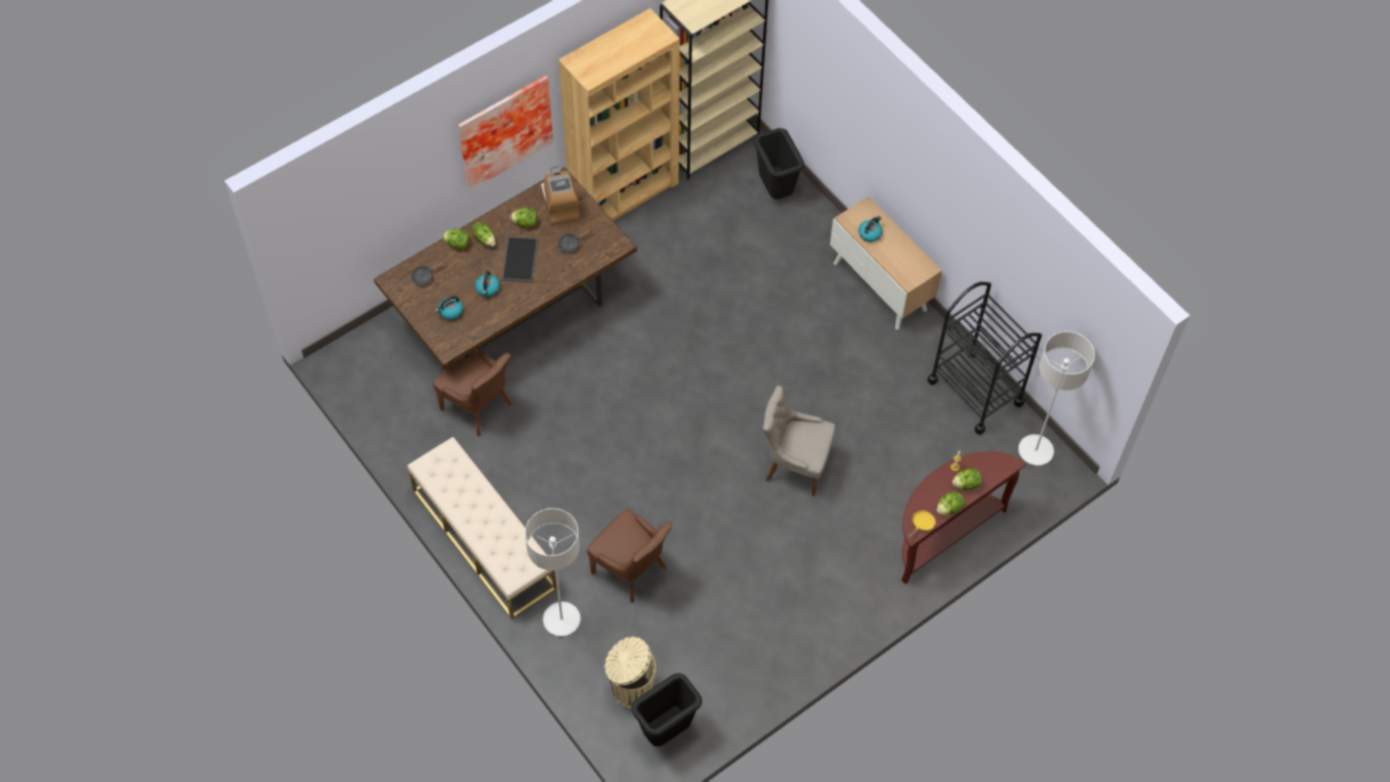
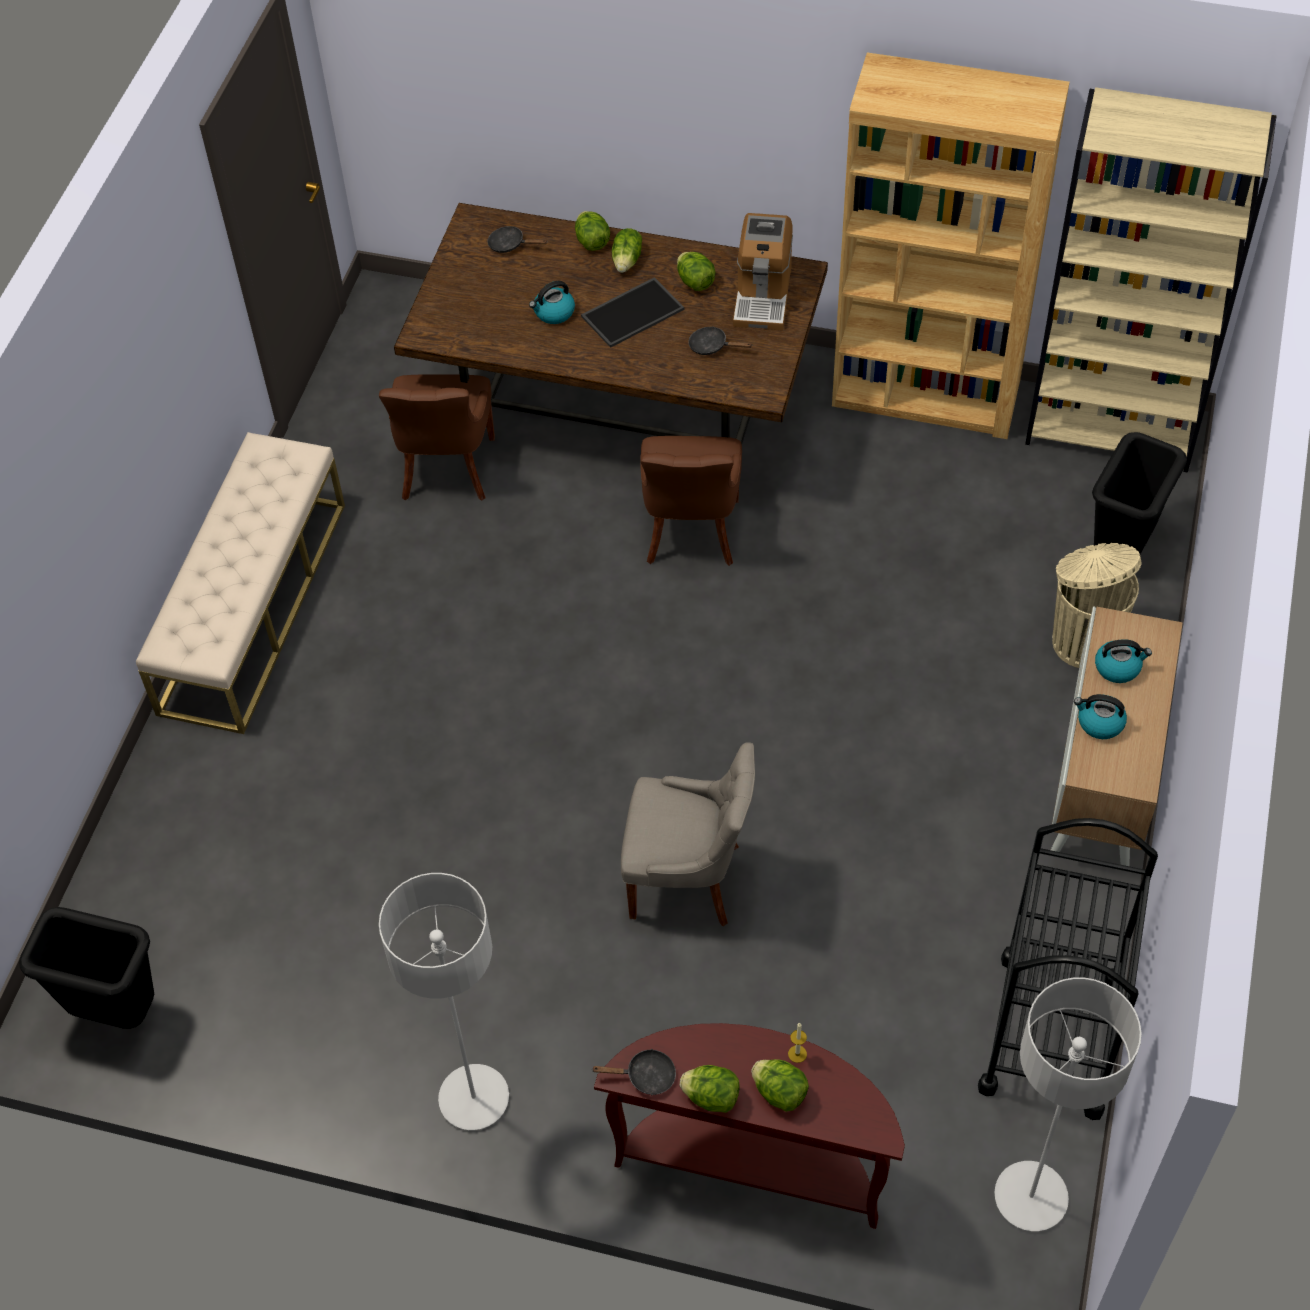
camera: 55 degrees right, 5 degrees down
(450, 311) = (482, 301): kettle -> kettle (1099, 723)
(503, 130) = (745, 118): picture -> none
(560, 204) = (762, 296): coffee machine -> coffee machine turned 150 degrees clockwise
(561, 619) = (199, 770): grey floor lamp -> grey floor lamp (474, 1098)
(630, 689) = (151, 923): beige trash can -> beige trash can (1083, 641)
(631, 570) = (341, 797): brown chair -> brown chair (690, 533)
(795, 465) = (688, 879): grey chair -> grey chair turned 120 degrees clockwise
(921, 525) = (645, 1076): yellow frying pan -> black frying pan

